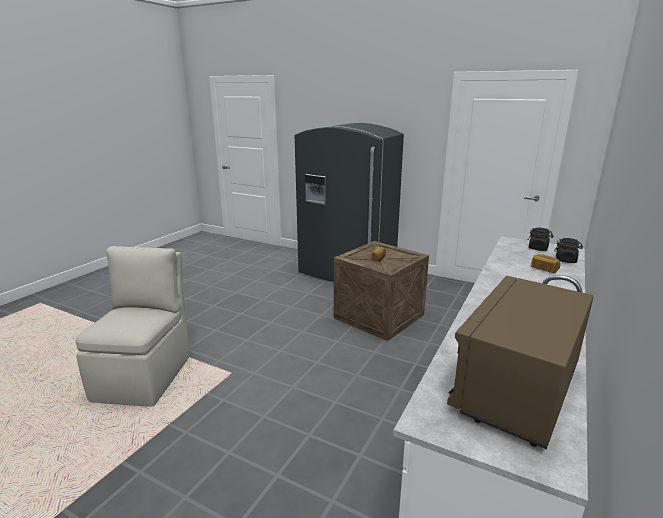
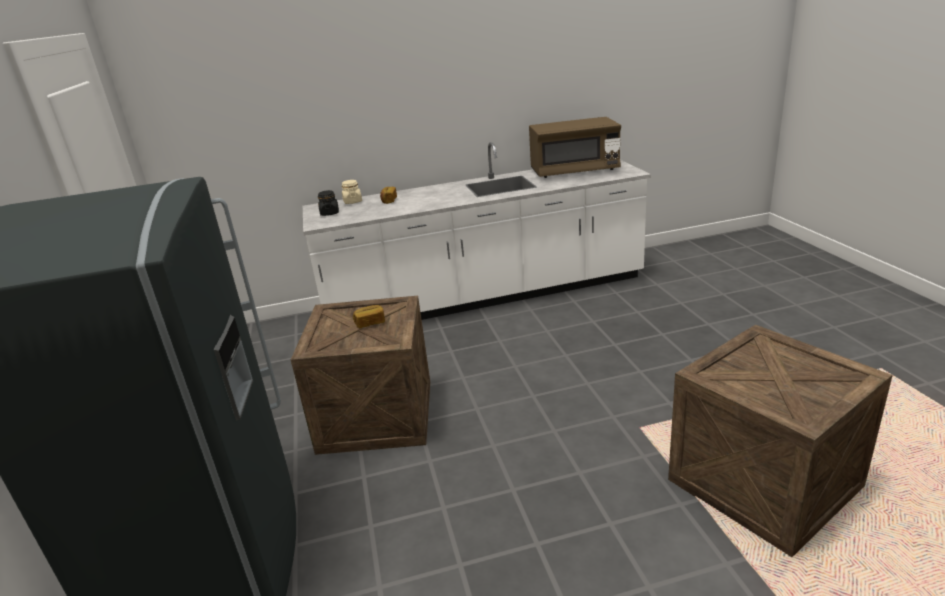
camera: 130 degrees left, 5 degrees up
(145, 375) = (760, 483): beige chair -> crate
(566, 260) = (352, 201): black jar -> beige jar

